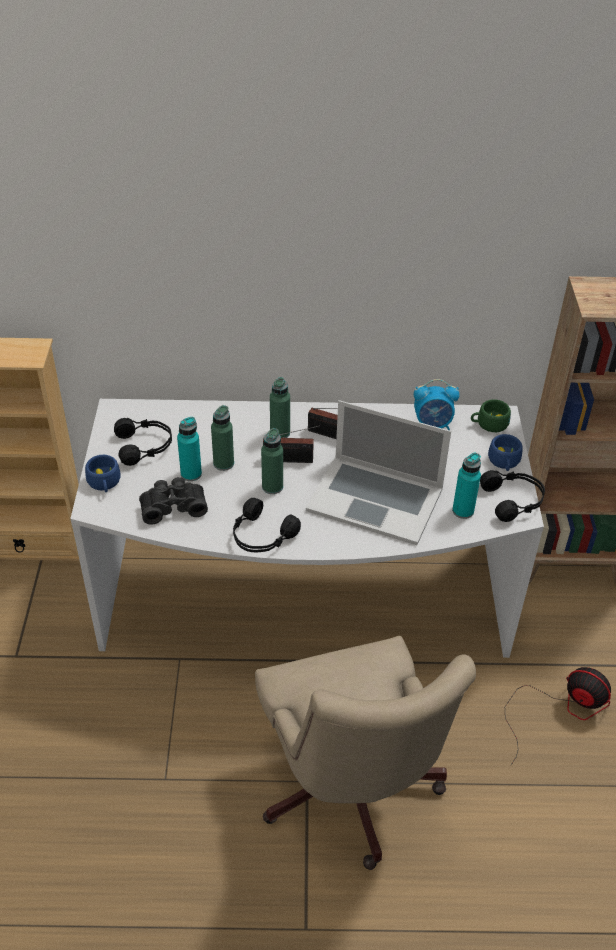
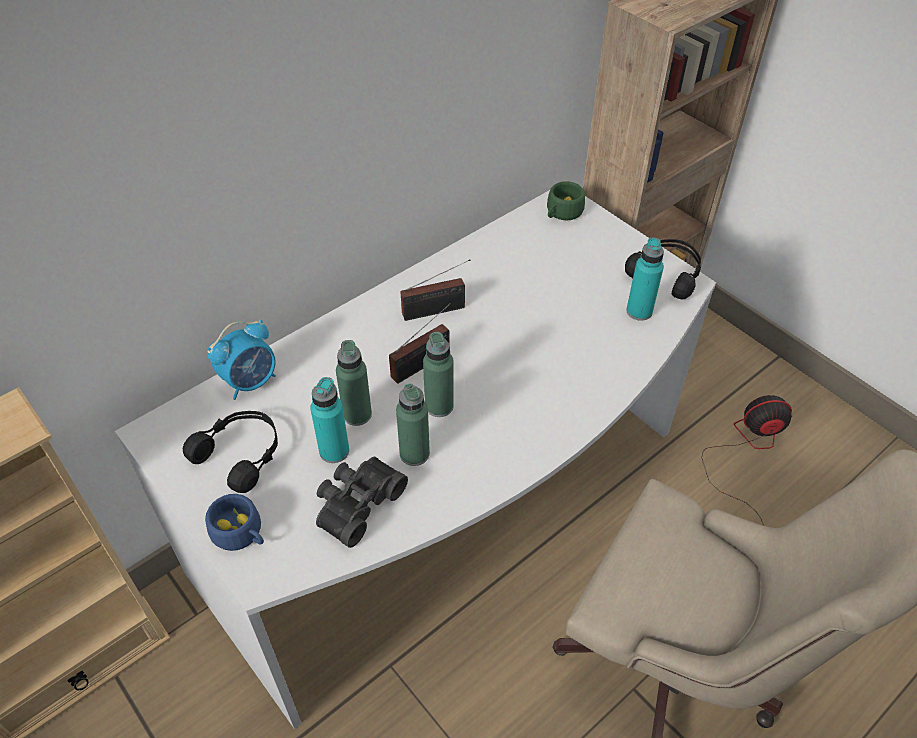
camera: 40 degrees left, 5 degrees up
(261, 536) = (491, 470): black headphones -> none
(280, 433) = (379, 341): green bottle -> green bottle (414, 454)
(375, 499) = (552, 351): laptop -> none
(432, 425) = (516, 243): alarm clock -> alarm clock (251, 381)
(504, 462) = (616, 242): blue cup -> none

